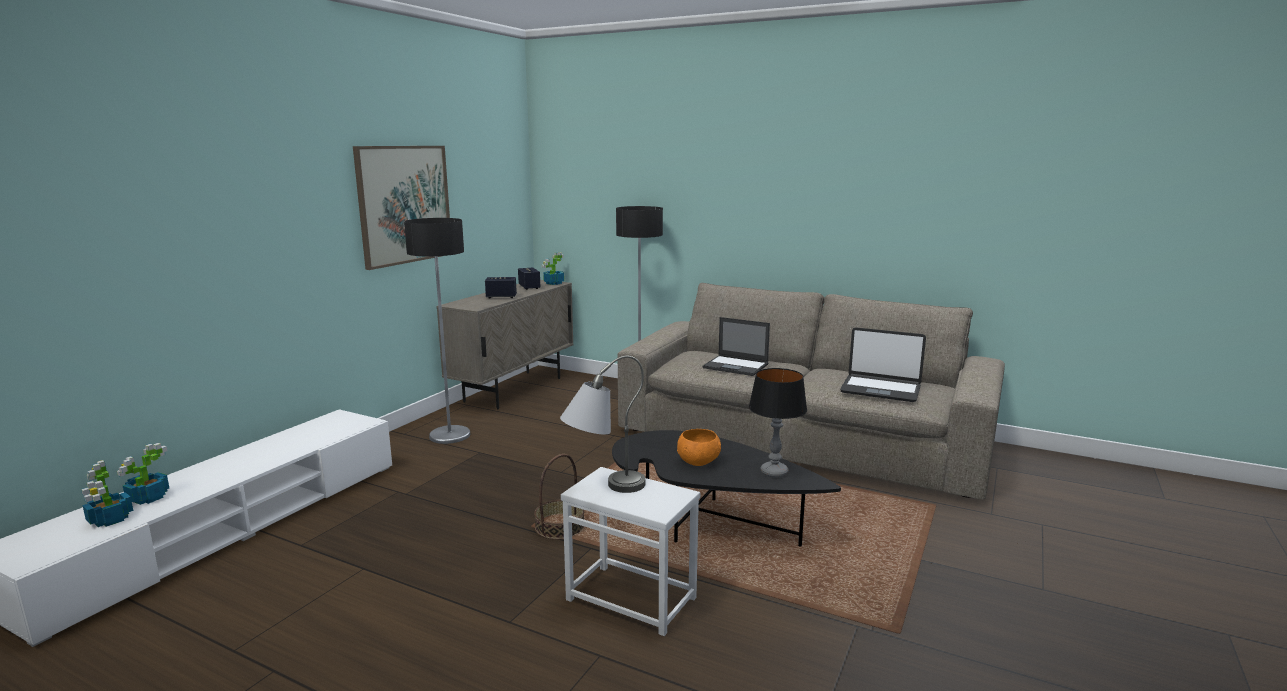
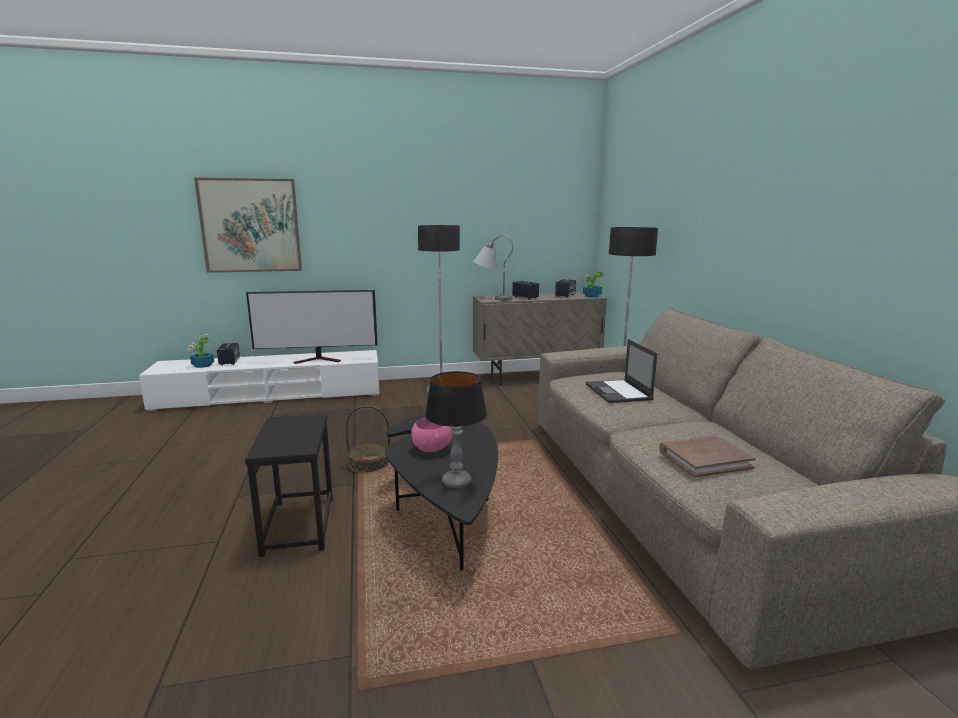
camera: 50 degrees right, 0 degrees up
(147, 498) = (229, 362): potted plant -> speaker
(300, 445) = (319, 360): none -> television
(404, 204) = (451, 216): picture -> picture (250, 225)
(602, 489) = (286, 425): grey table lamp -> grey table lamp (492, 298)
(632, 598) = (300, 525): white side table -> black side table
(699, 462) = (432, 449): orange bowl -> pink bowl
(880, 389) = (704, 459): laptop -> brown book

